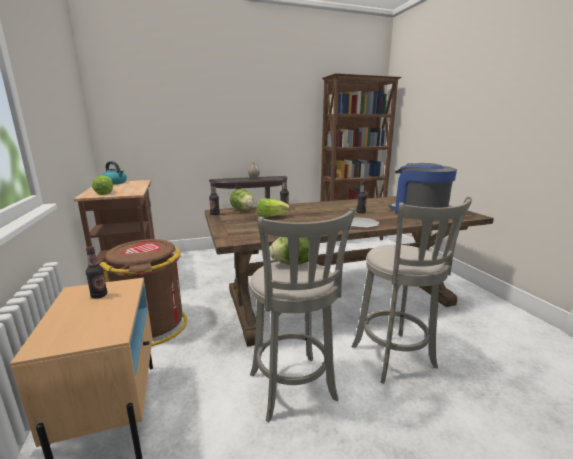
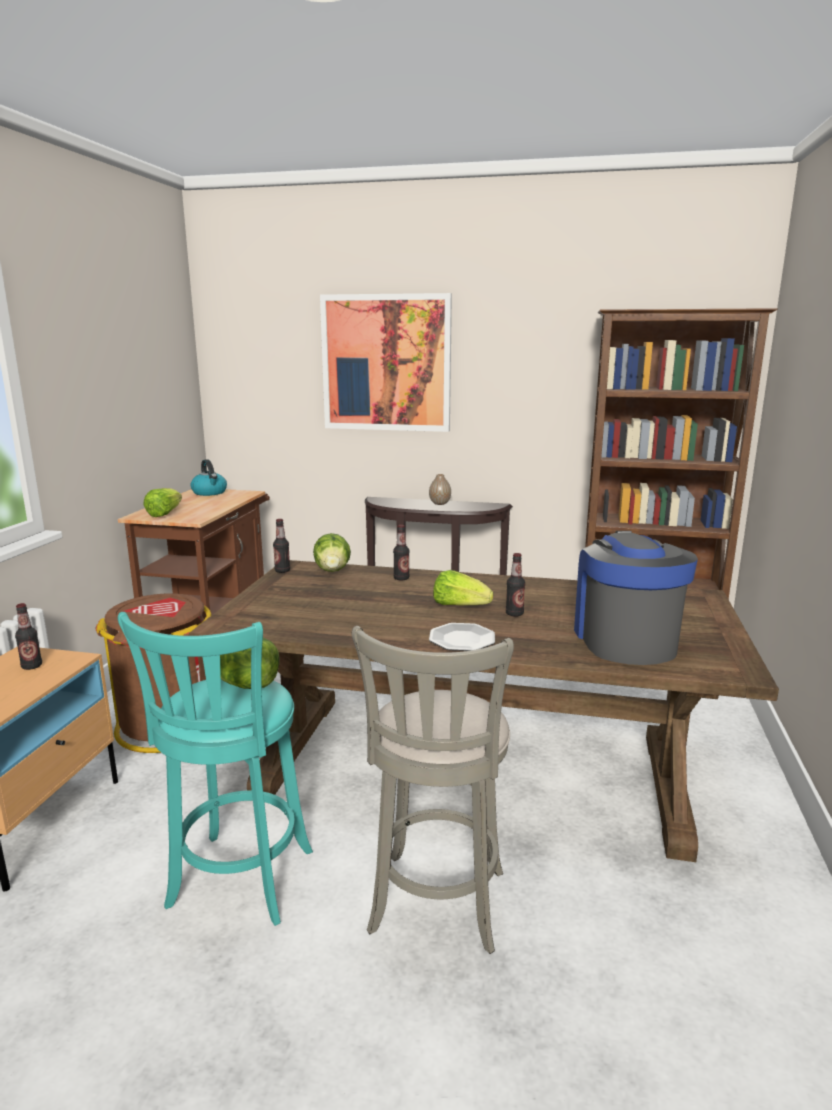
camera: 30 degrees right, 0 degrees up
(216, 102) = (386, 363): none -> picture
(271, 217) = (349, 593): lettuce -> lettuce (459, 606)
(294, 390) = (238, 884): grey stool -> turquoise stool

